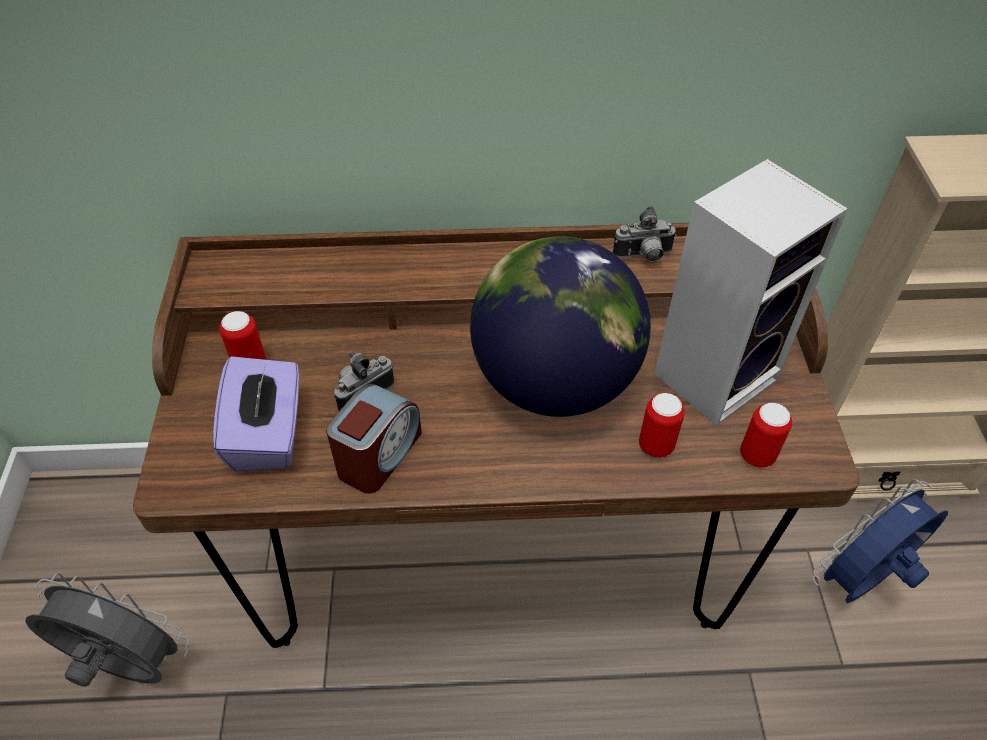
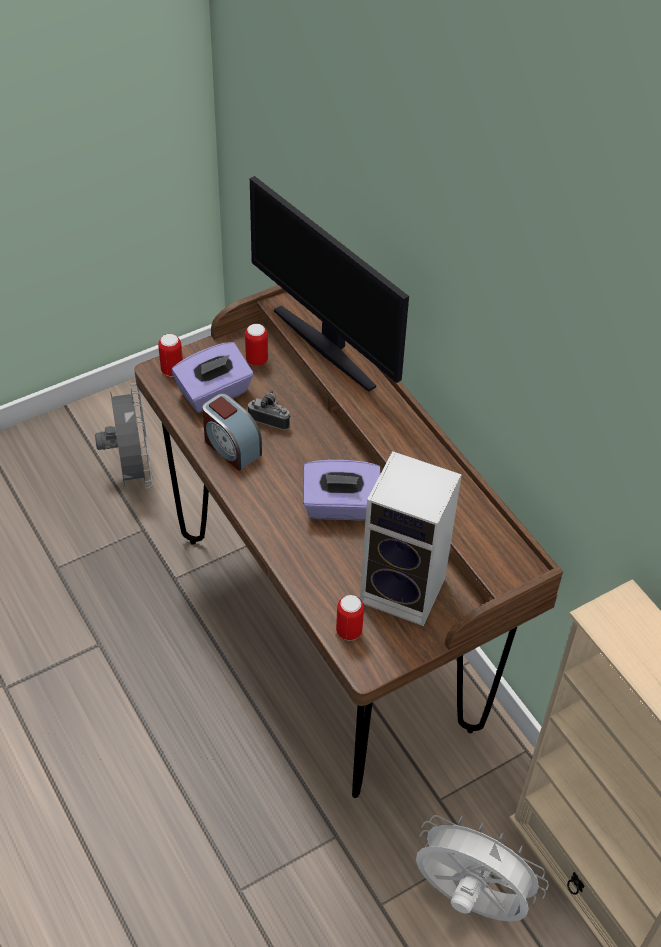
camera: 60 degrees right, 0 degrees up
(315, 271) = (327, 346): none -> monitor
(378, 455) = (231, 447): alarm clock -> alarm clock turned 45 degrees clockwise
(554, 381) = (340, 506): globe -> purple tissue box
(643, 256) = (462, 501): camera -> none
(656, 446) = (322, 576): can -> can (172, 370)
(860, 581) = (468, 900): blue fan -> white fan

